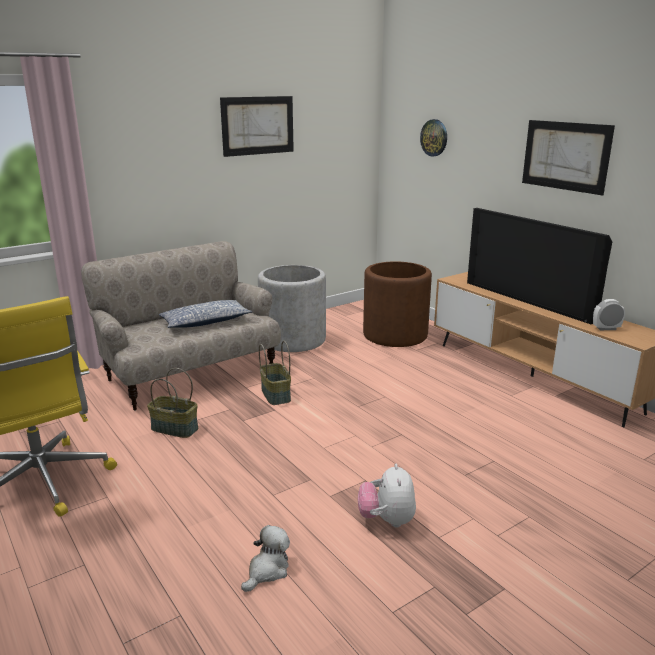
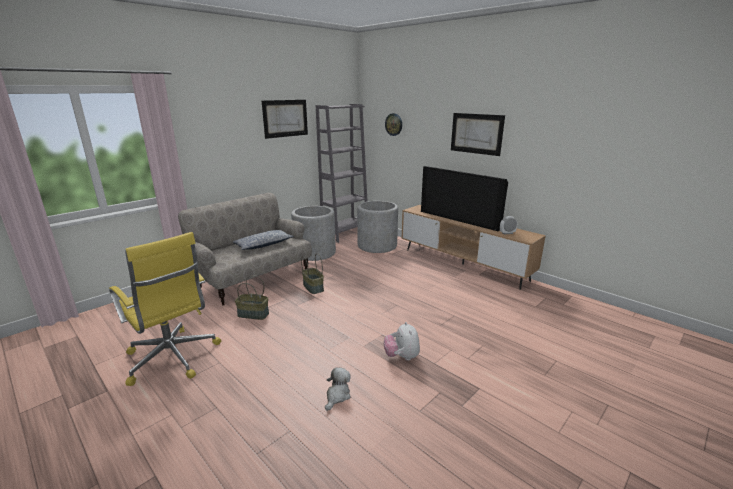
camera: 10 degrees left, 0 degrees up
(349, 312) = (345, 234): none -> grey bookcase
(395, 335) = (377, 246): brown planter -> grey planter

